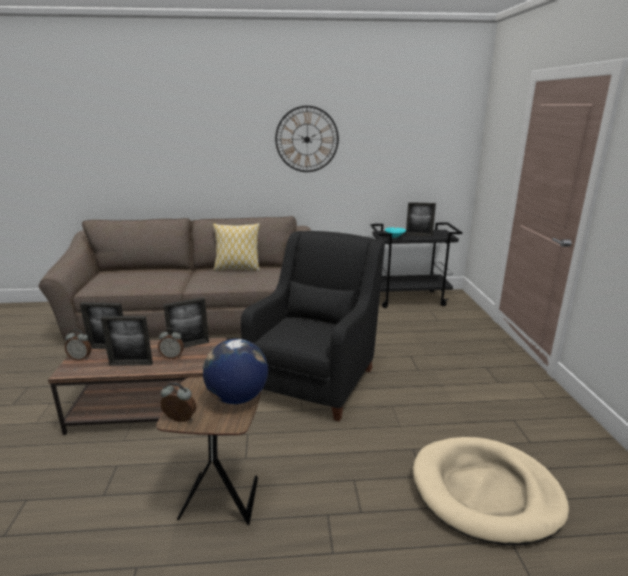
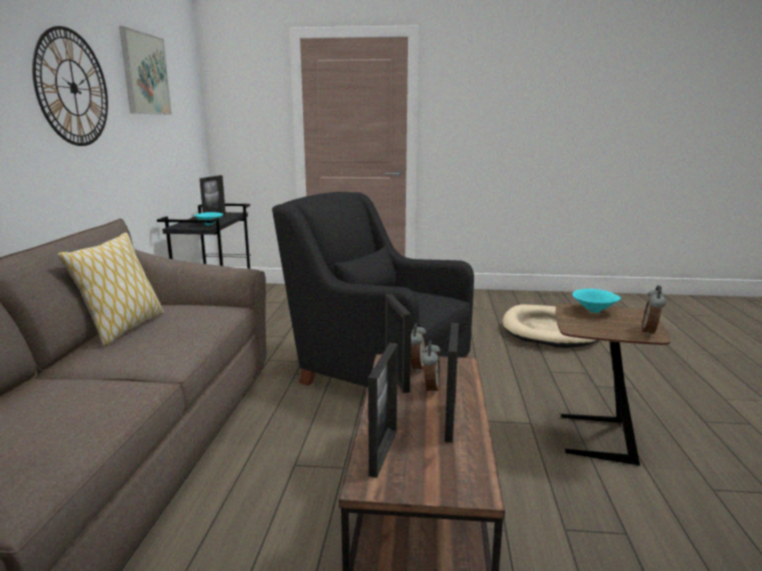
camera: 80 degrees left, 5 degrees down
(80, 358) = (419, 481): alarm clock -> alarm clock (416, 367)
(237, 398) = (595, 311): globe -> turquoise bowl
(390, 124) = (145, 74): none -> picture

